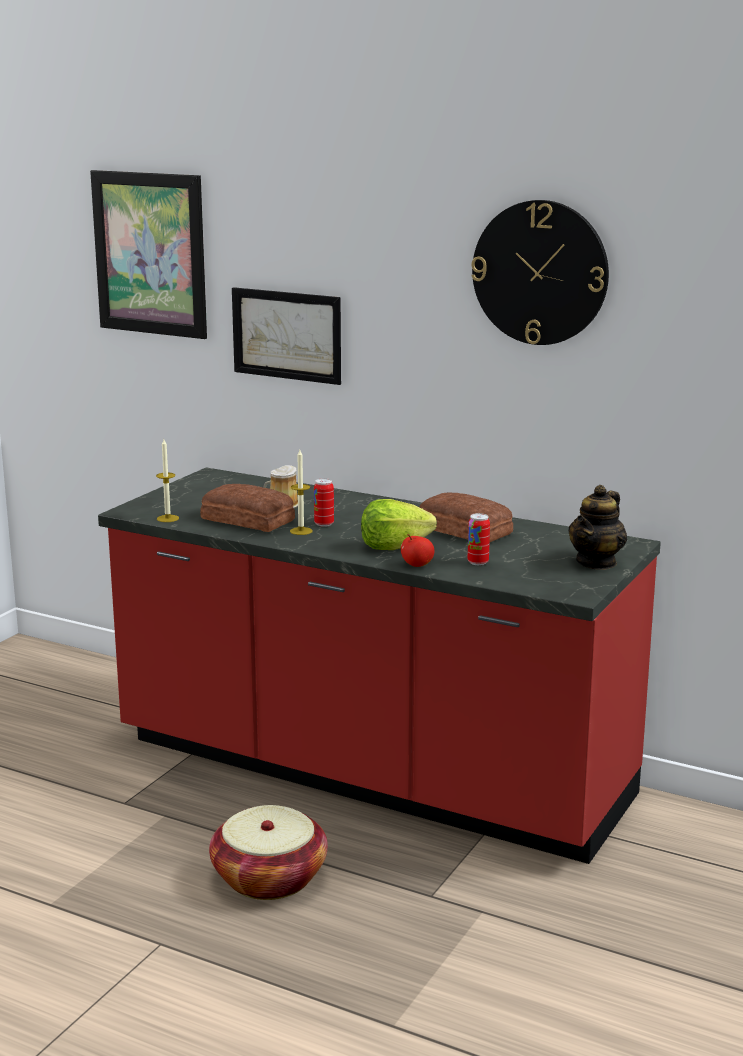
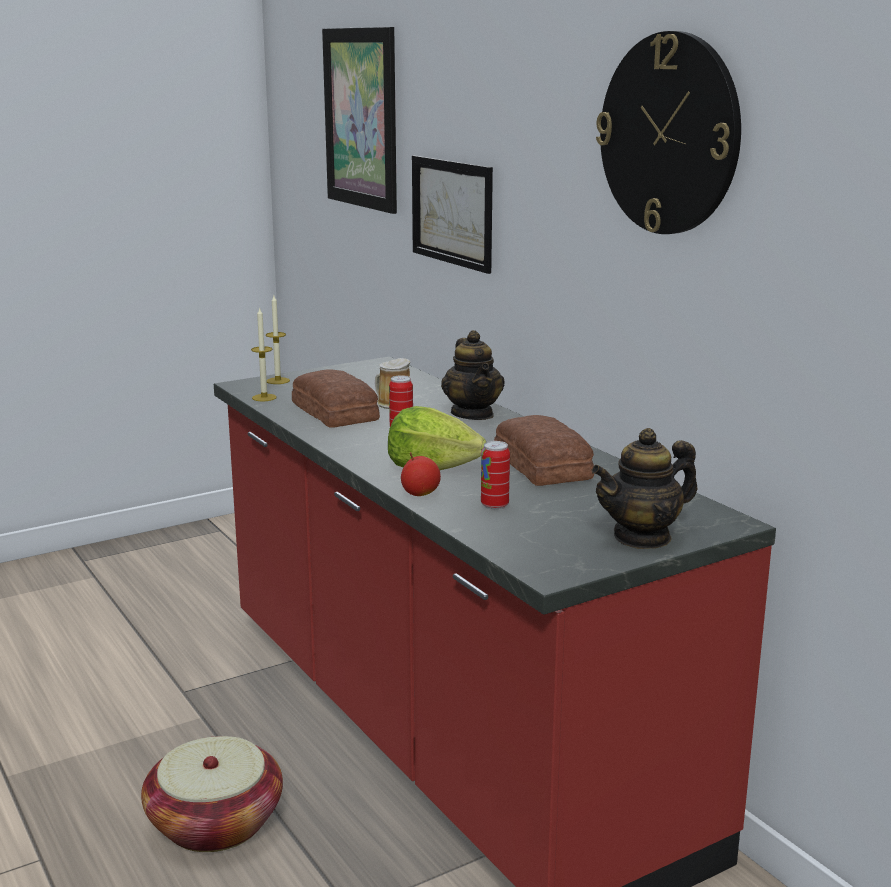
camera: 30 degrees right, 0 degrees up
(301, 531) = (365, 433): candle -> candle (278, 381)
(356, 503) = (473, 414): none -> teapot

